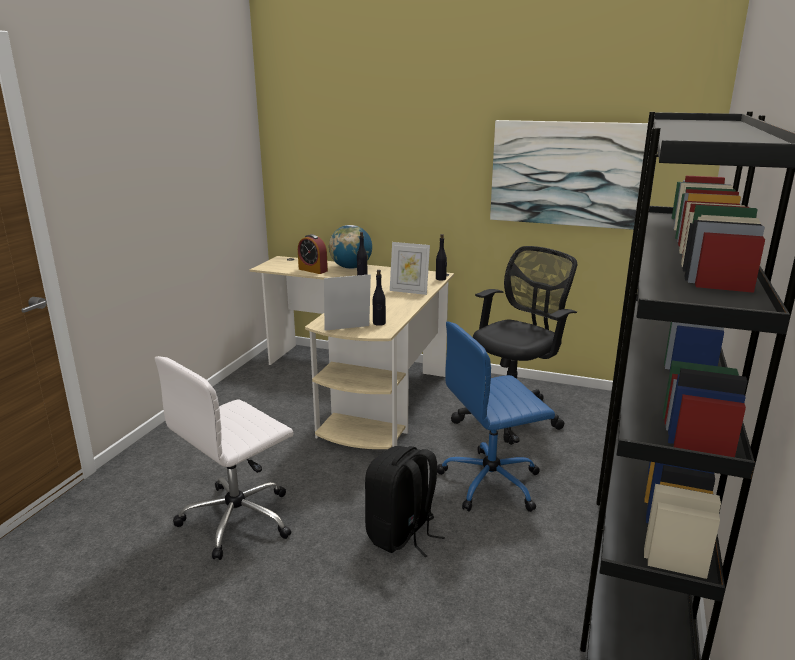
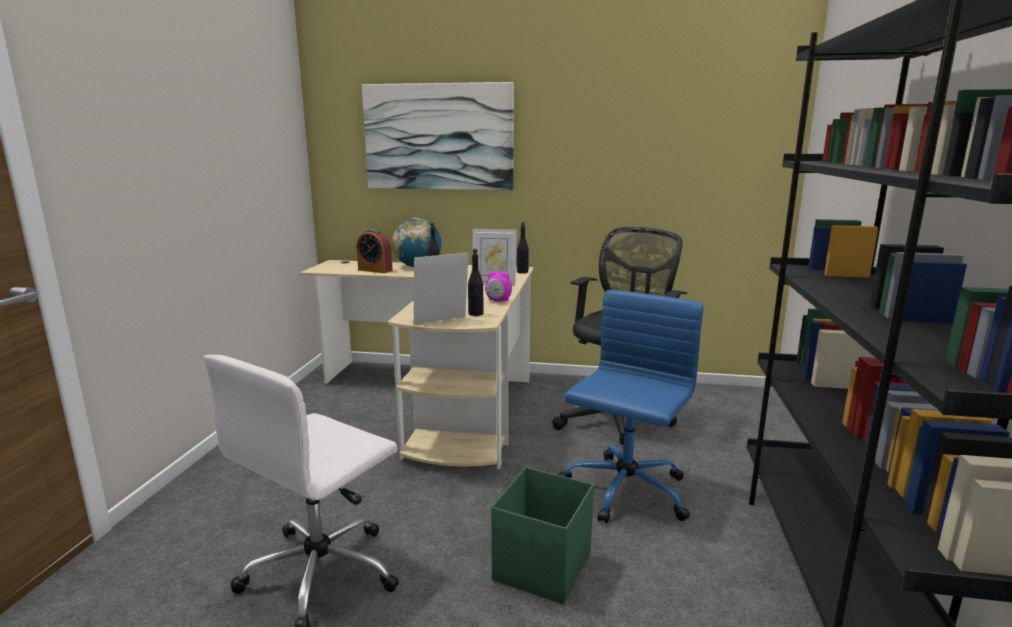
camera: 10 degrees left, 5 degrees down
(402, 535) = (541, 568): black backpack -> green storage box
(404, 311) = (498, 301): none -> alarm clock
(492, 482) = (624, 491): blue office chair -> blue office chair turned 150 degrees clockwise
(567, 174) = (654, 152): picture -> picture (438, 137)

